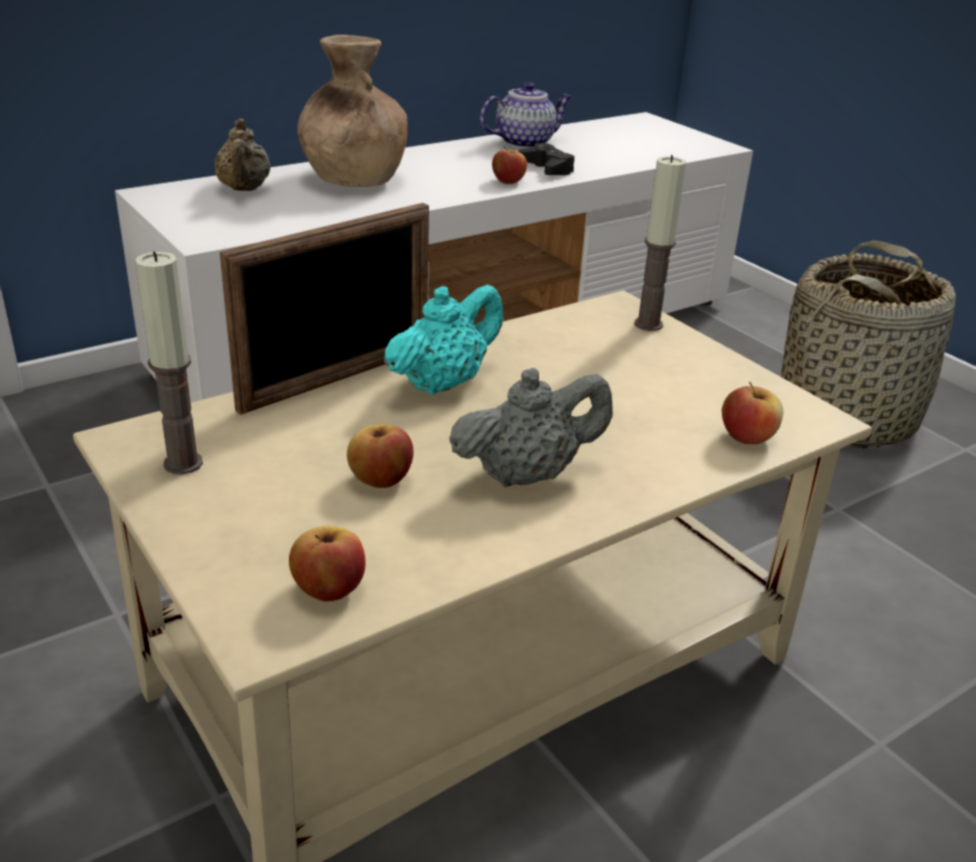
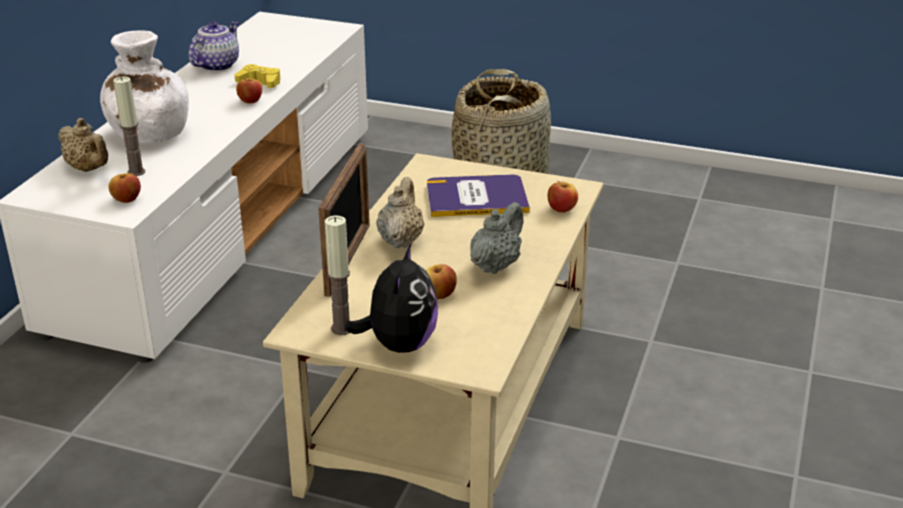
camera: 35 degrees left, 0 degrees up
(216, 524) = (399, 344): none -> plush toy
(328, 589) = (482, 344): apple -> apple (126, 199)
(353, 179) = (148, 134): brown vase -> white vase
(443, 383) = (401, 240): turquoise teapot -> beige teapot
(547, 168) = (260, 82): black game controller -> yellow game controller
(630, 371) = (476, 197): none -> book
(648, 324) = (453, 168): candle -> candle (136, 172)

